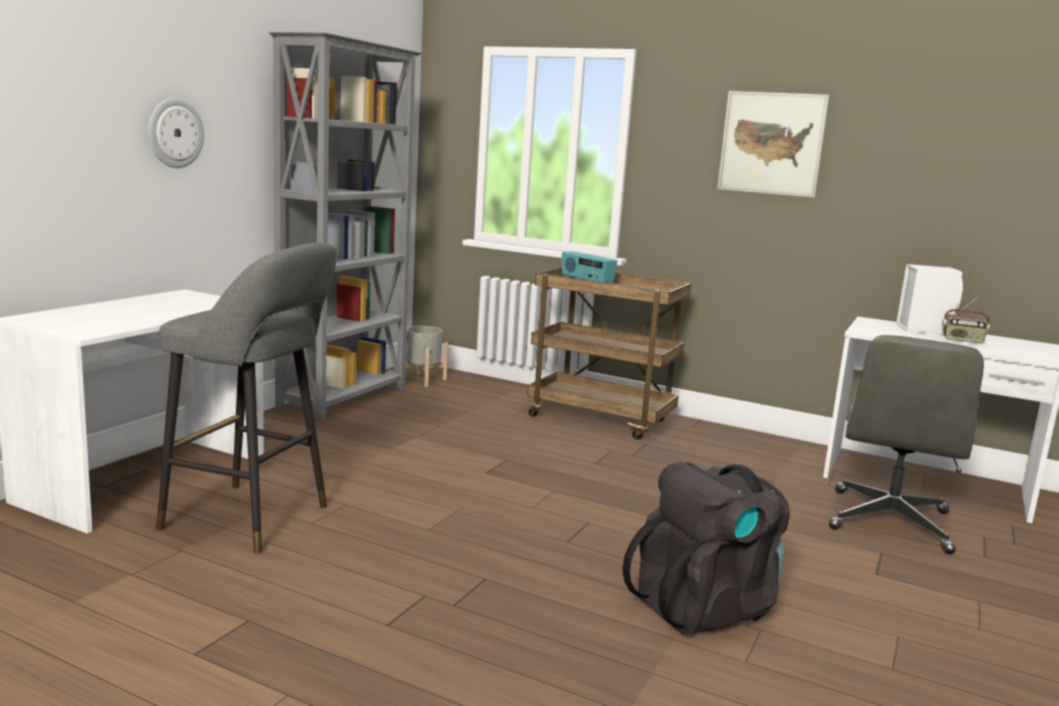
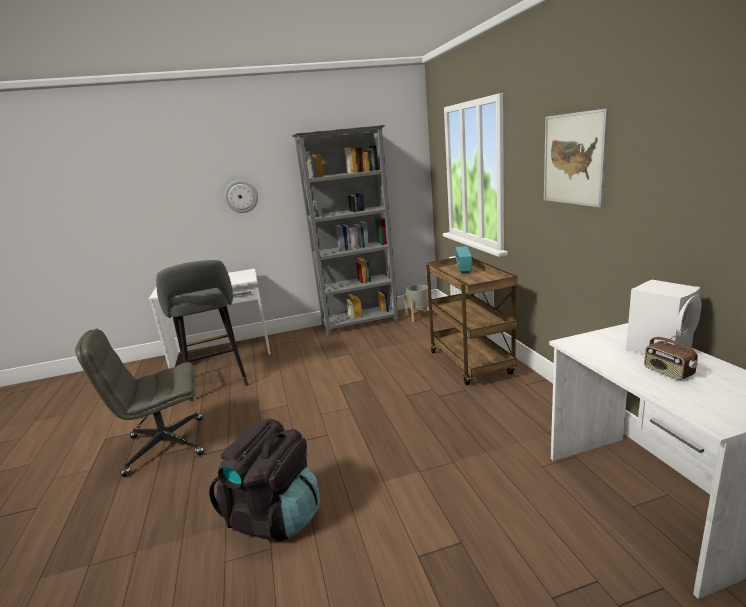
camera: 50 degrees right, 5 degrees up
(890, 522) = (527, 521): grey office chair -> grey office chair (164, 446)

